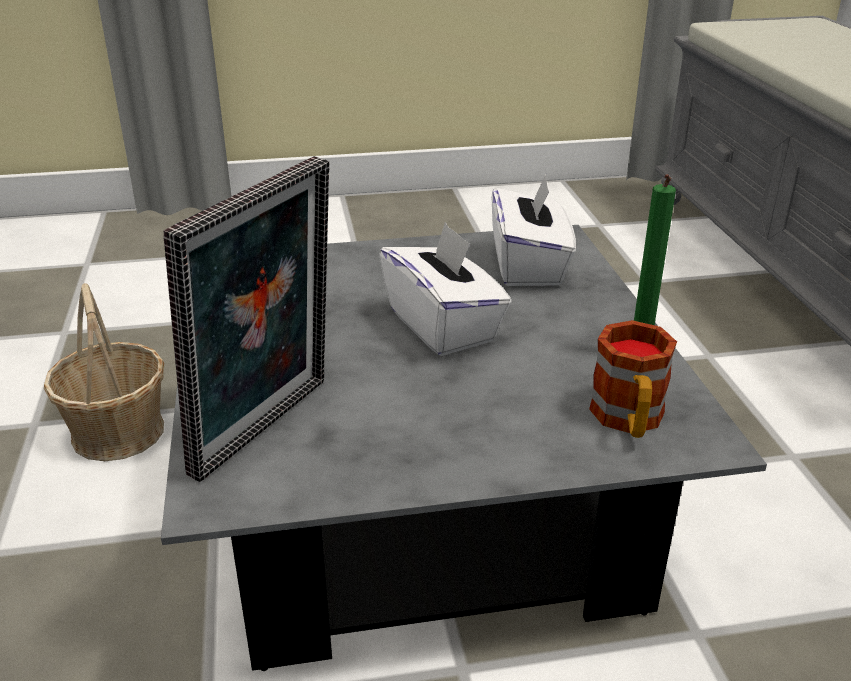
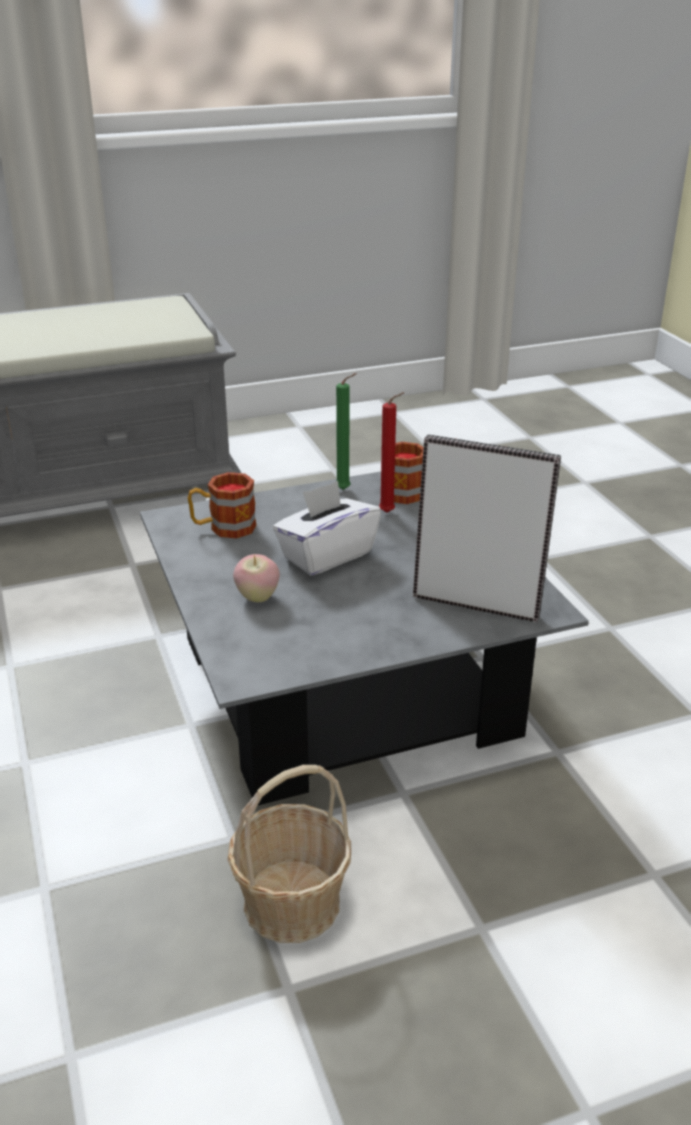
camera: 100 degrees left, 0 degrees up
(362, 278) = (257, 597): none -> apple
(529, 266) = (223, 528): white tissue box -> mug
(559, 388) = (389, 513): none -> red candle

